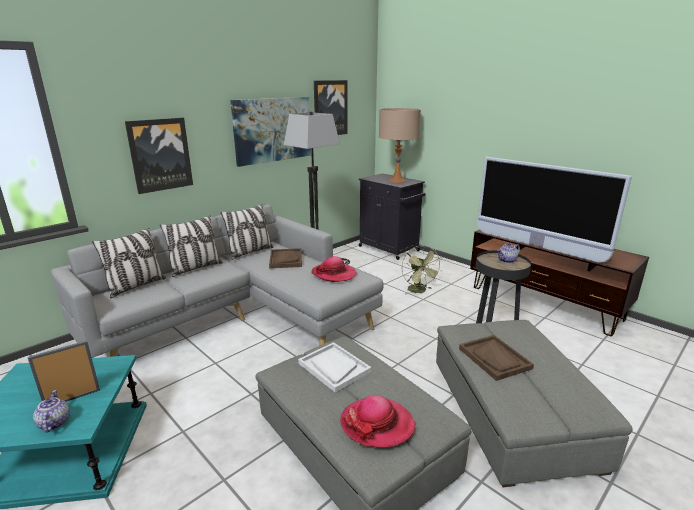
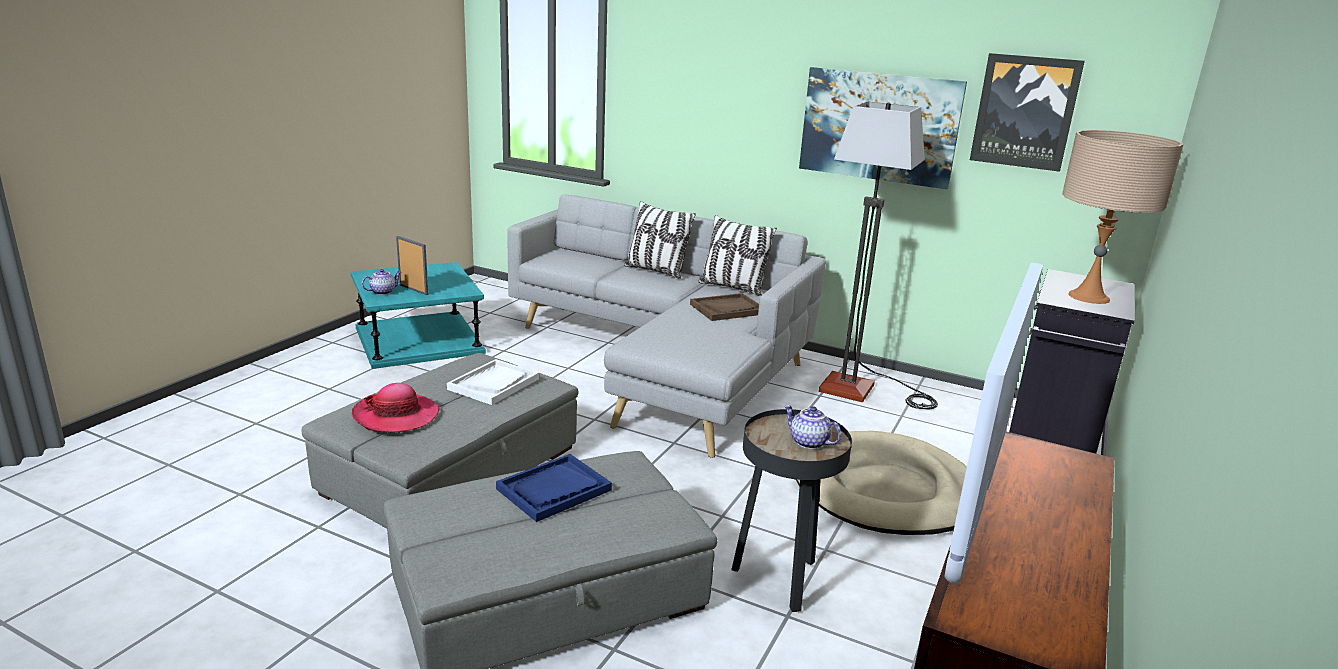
camera: 70 degrees right, 0 degrees up
(136, 286) = (591, 257): pillow -> none
(160, 155) = (699, 123): picture -> none
(334, 274) = (703, 342): hat -> none
(419, 291) = (885, 490): green fan -> beige dog bed
(494, 358) = (554, 490): brown tray -> blue tray

